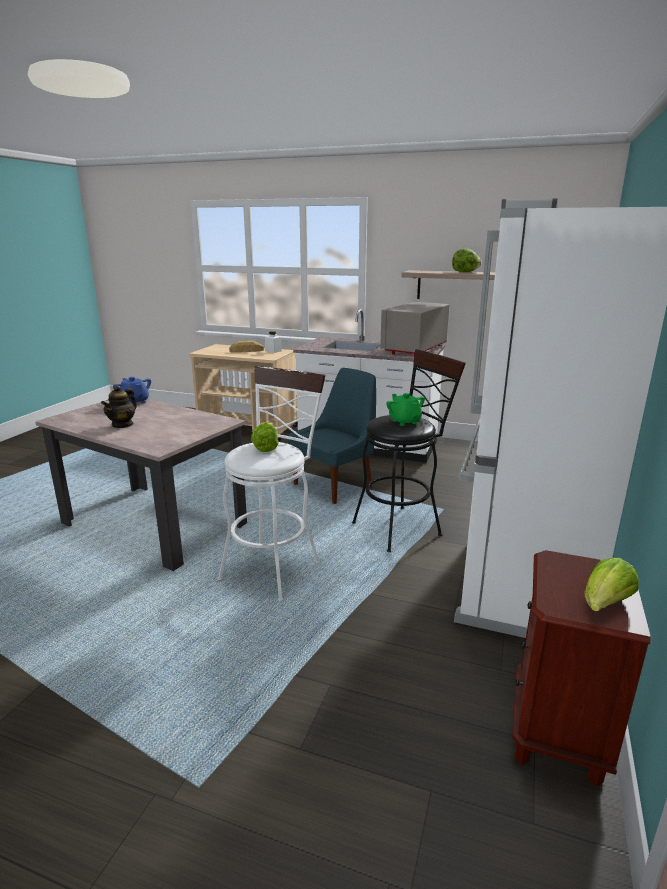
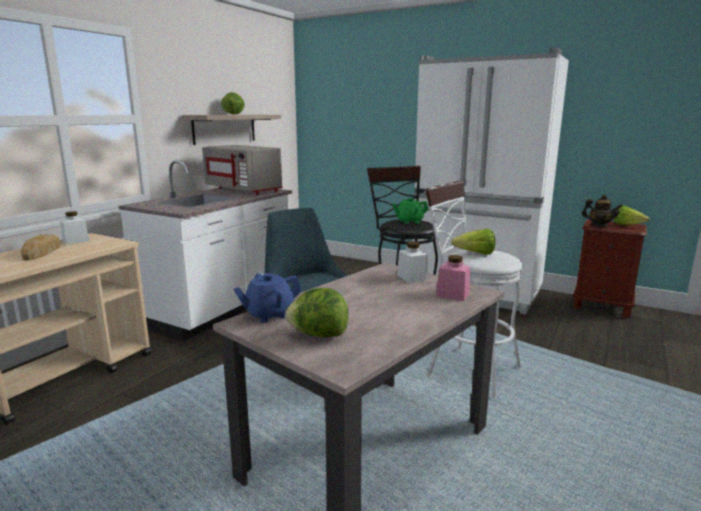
camera: 80 degrees left, 5 degrees down
(99, 413) = (318, 335): none -> lettuce
(123, 424) = (387, 315): teapot -> teapot (599, 226)
(155, 440) = (453, 295): none -> pink jar
(200, 429) = (412, 277): none -> white jar

